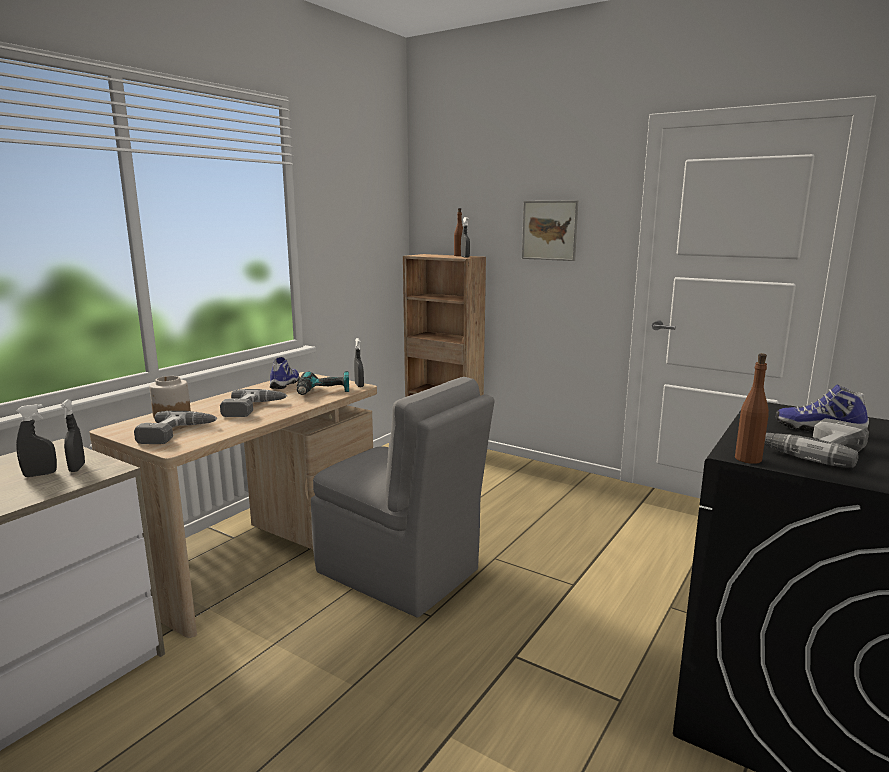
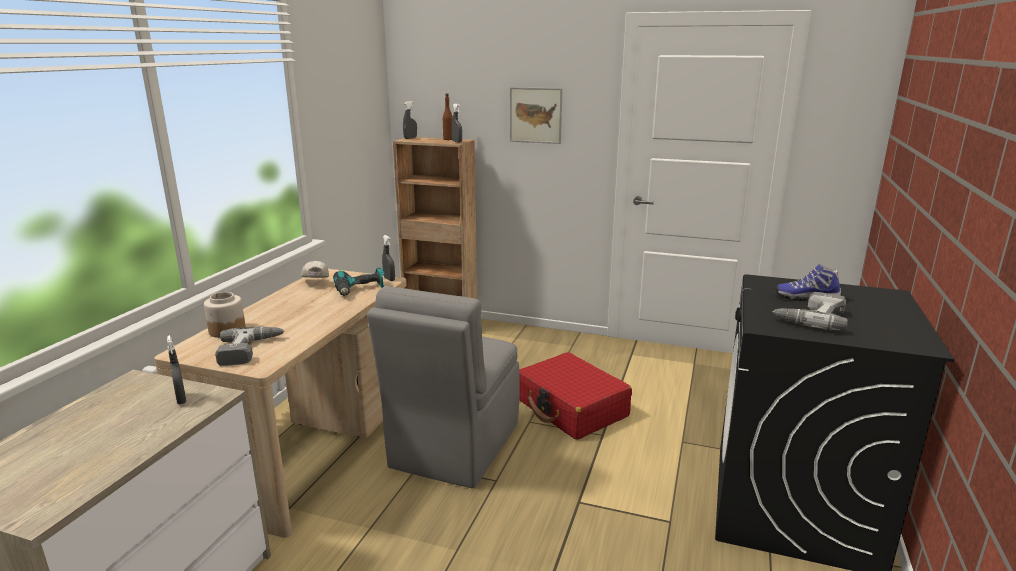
camera: 15 degrees left, 5 degrees up
(40, 474) = (148, 411): grey spray bottle -> grey spray bottle (410, 138)
(254, 409) = (305, 315): power drill -> none
(286, 384) = (315, 284): shoe -> white cap
(400, 573) = (453, 447): grey chair -> grey chair turned 90 degrees clockwise
(548, 550) = (571, 408): none -> red suitcase
(748, 459) = (773, 330): brown bottle -> none

